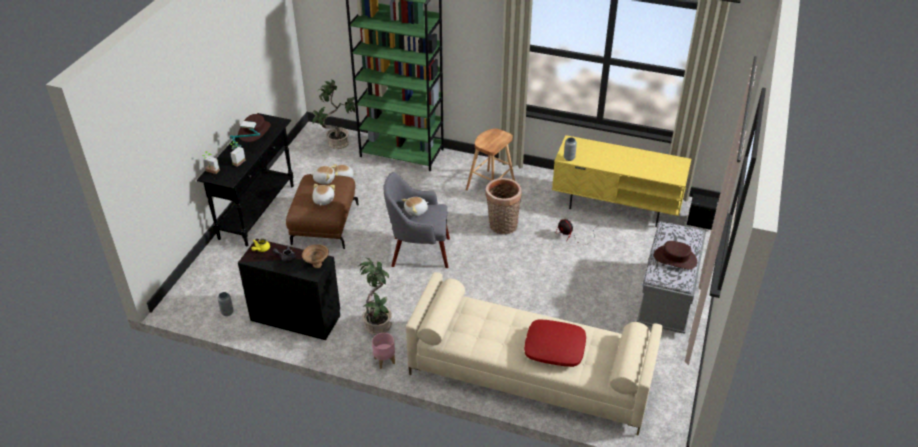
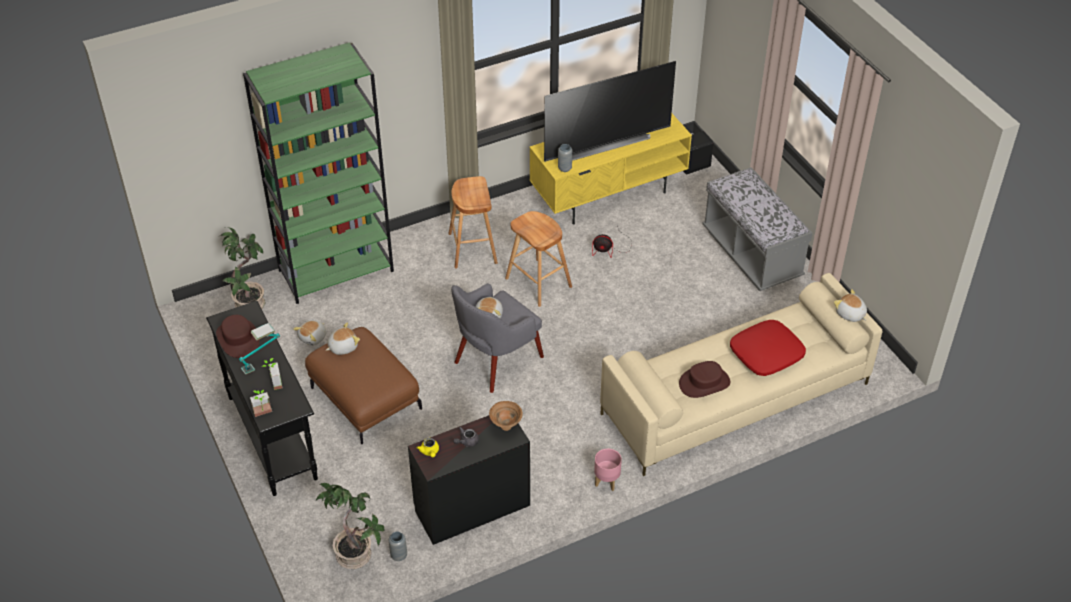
camera: 45 degrees left, 5 degrees up
(323, 200) = (375, 368): plush toy -> plush toy (850, 314)
(379, 325) = (558, 455): potted plant -> potted plant (355, 554)
(502, 227) = (538, 282): basket -> brown stool
(617, 158) = (605, 142): none -> television
(675, 258) = (763, 208): brown hat -> brown hat (704, 382)

